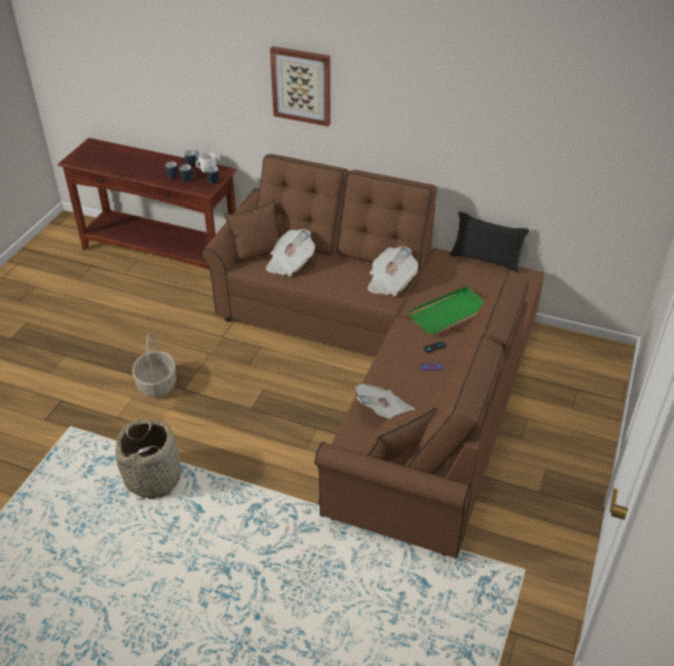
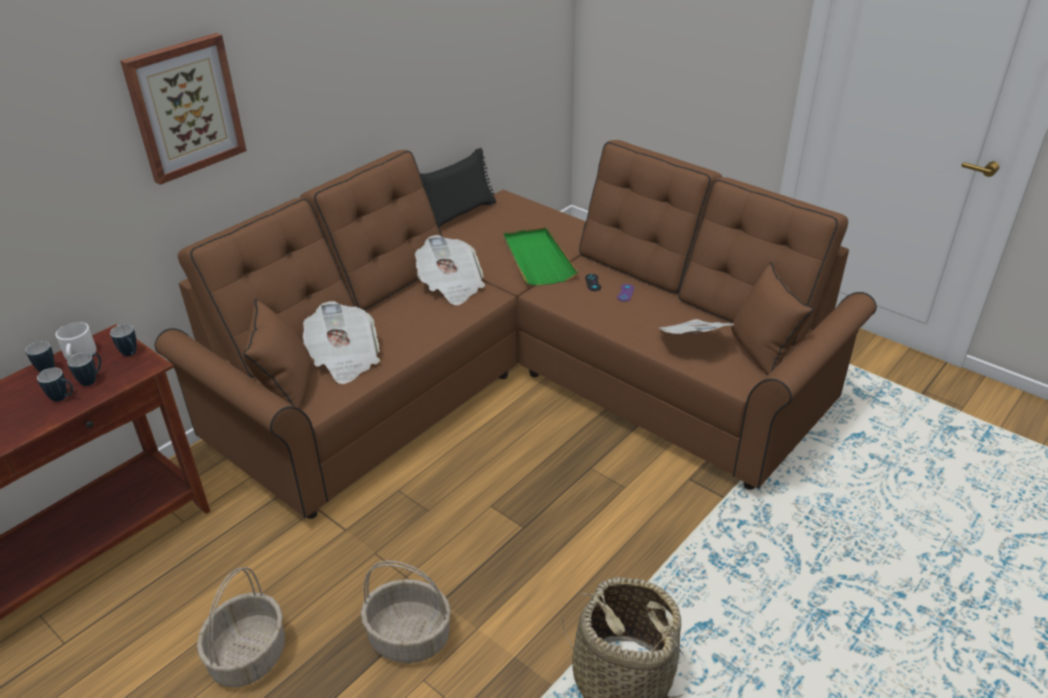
camera: 70 degrees left, 5 degrees down
(132, 332) = (248, 655): none -> basket

